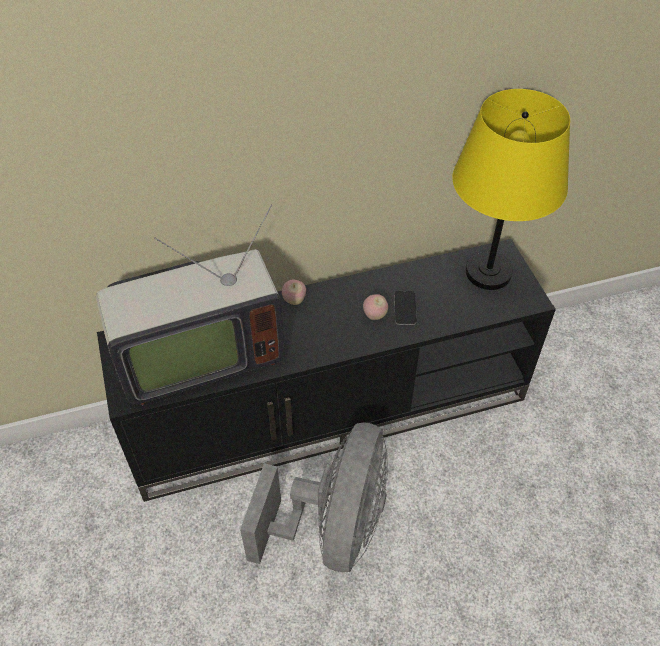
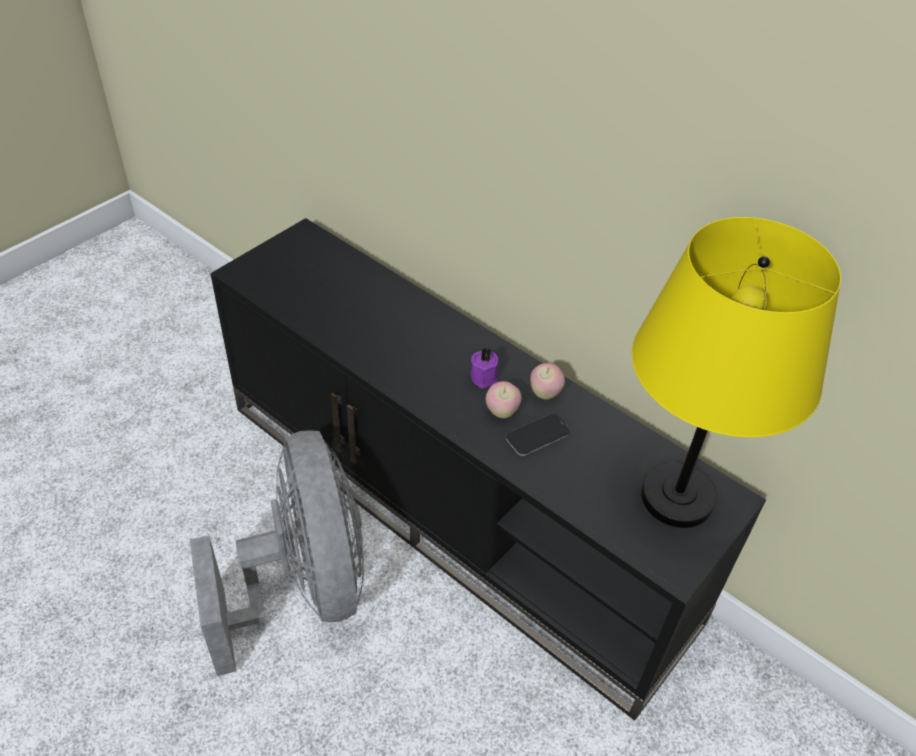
camera: 55 degrees right, 5 degrees down
(196, 356) = (327, 295): television -> none
(294, 300) = (463, 334): apple -> apple (545, 393)
(333, 527) = (303, 587): grey fan -> grey fan turned 90 degrees counterclockwise
(340, 309) = (485, 377): none -> purple candle

